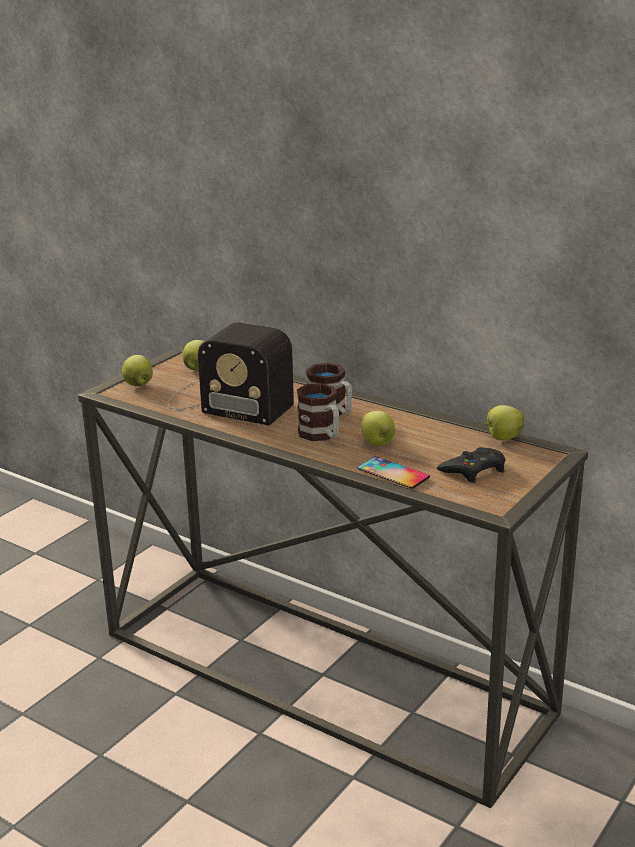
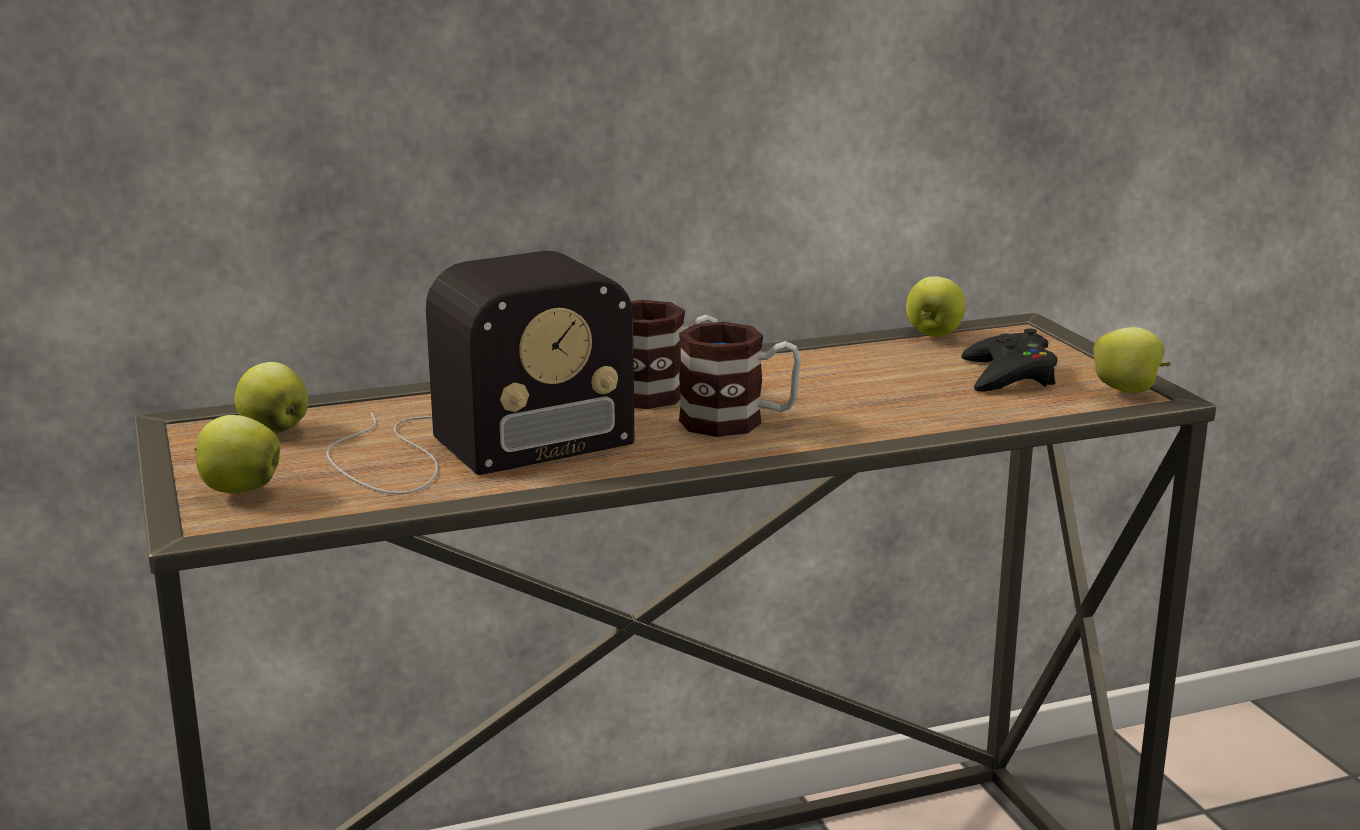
camera: 55 degrees left, 5 degrees down
(377, 443) = (829, 399): apple -> apple (1128, 391)
(393, 473) = (955, 415): phone -> none

